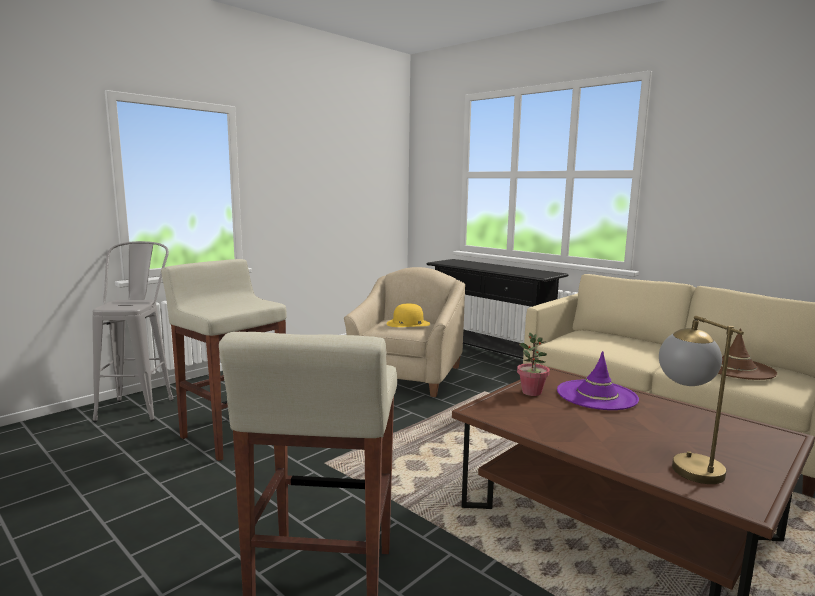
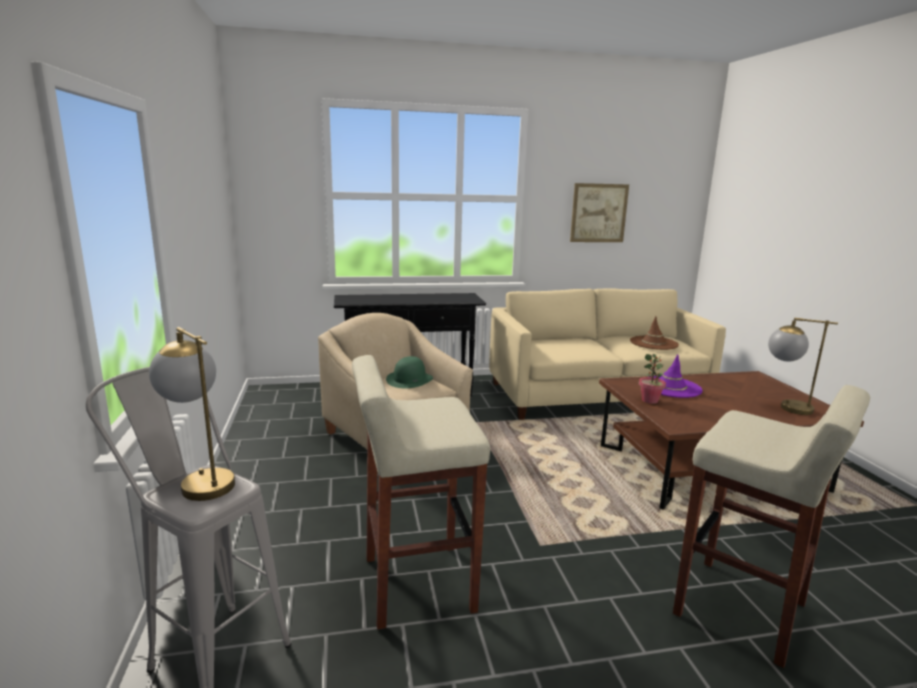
camera: 55 degrees left, 5 degrees up
(135, 302) = (200, 480): none -> table lamp
(408, 323) = (409, 379): yellow hat -> green hat
(749, 190) = (598, 213): none -> picture

